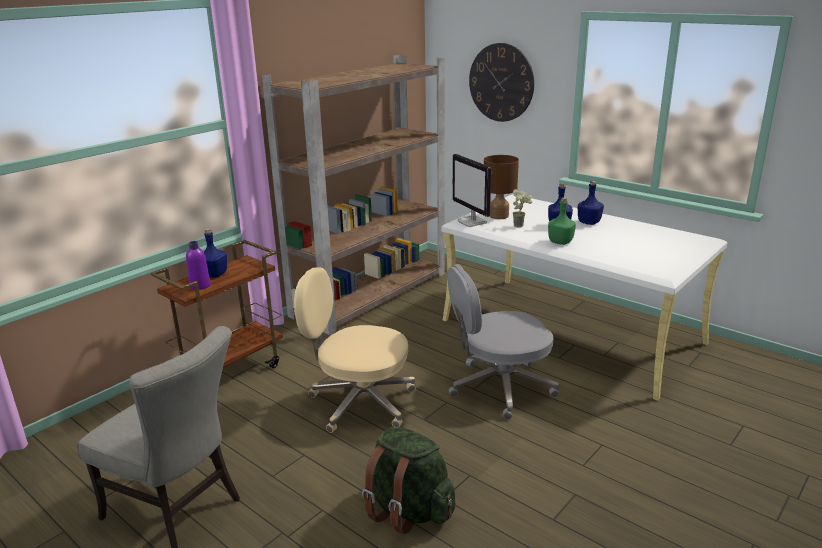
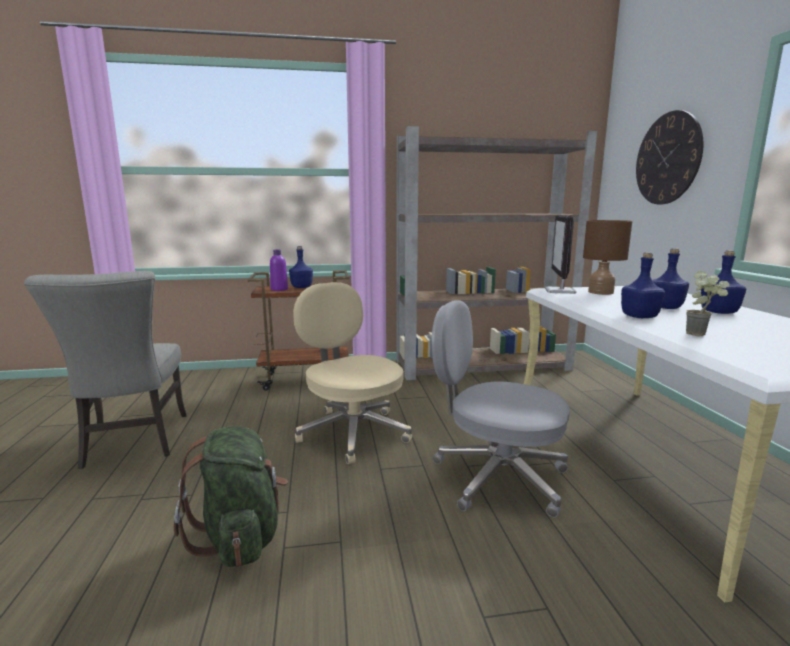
camera: 40 degrees right, 10 degrees down
(521, 225) = (613, 300): potted plant -> potted plant (701, 335)
(561, 242) = (640, 317): green bottle -> blue bottle

